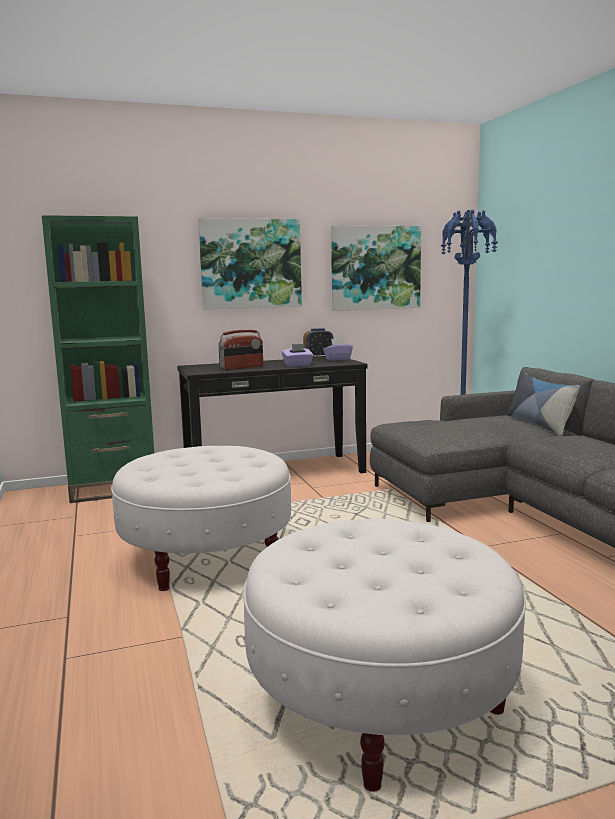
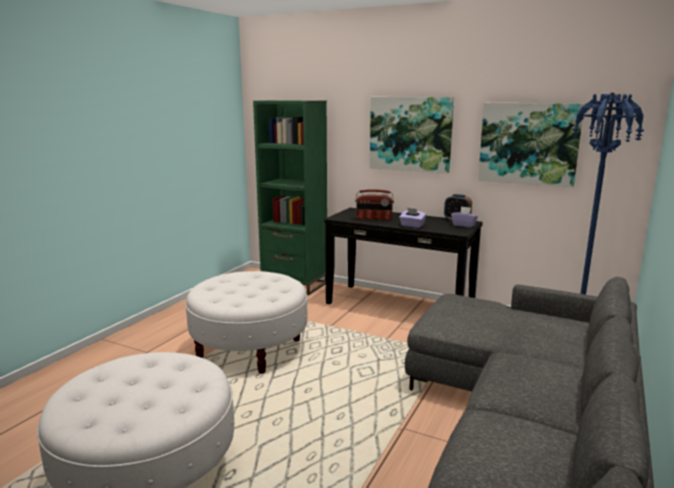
camera: 45 degrees right, 5 degrees up
(539, 424) = (576, 343): pillow -> none

